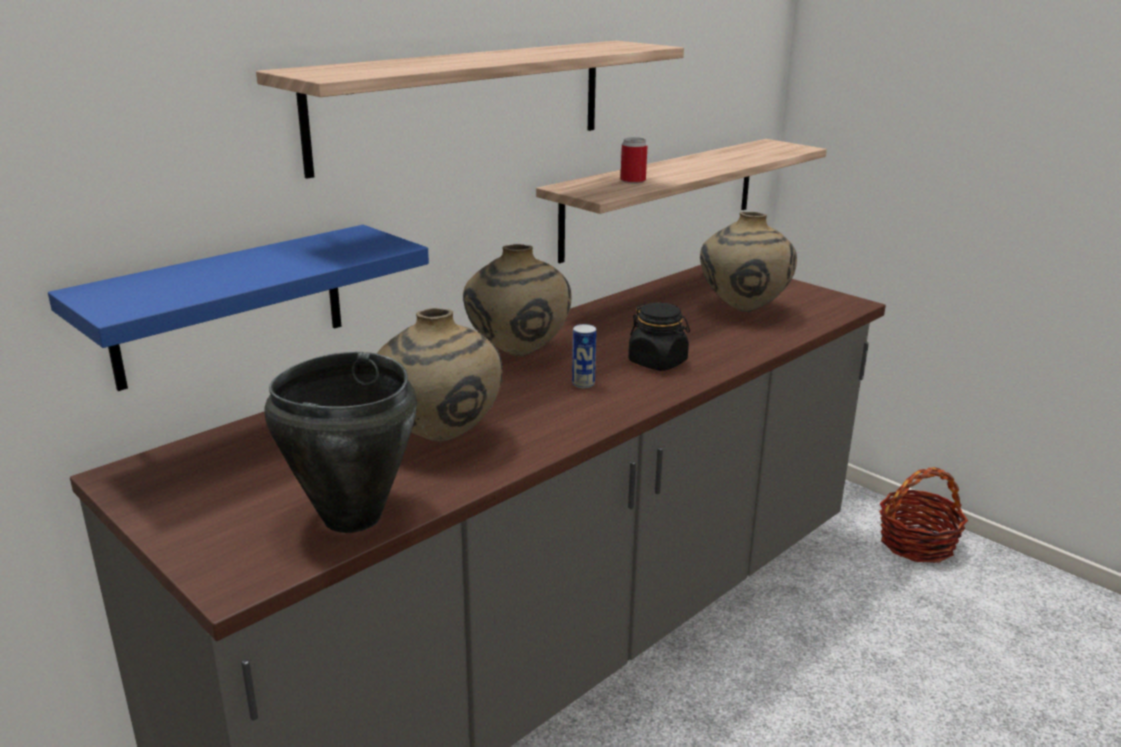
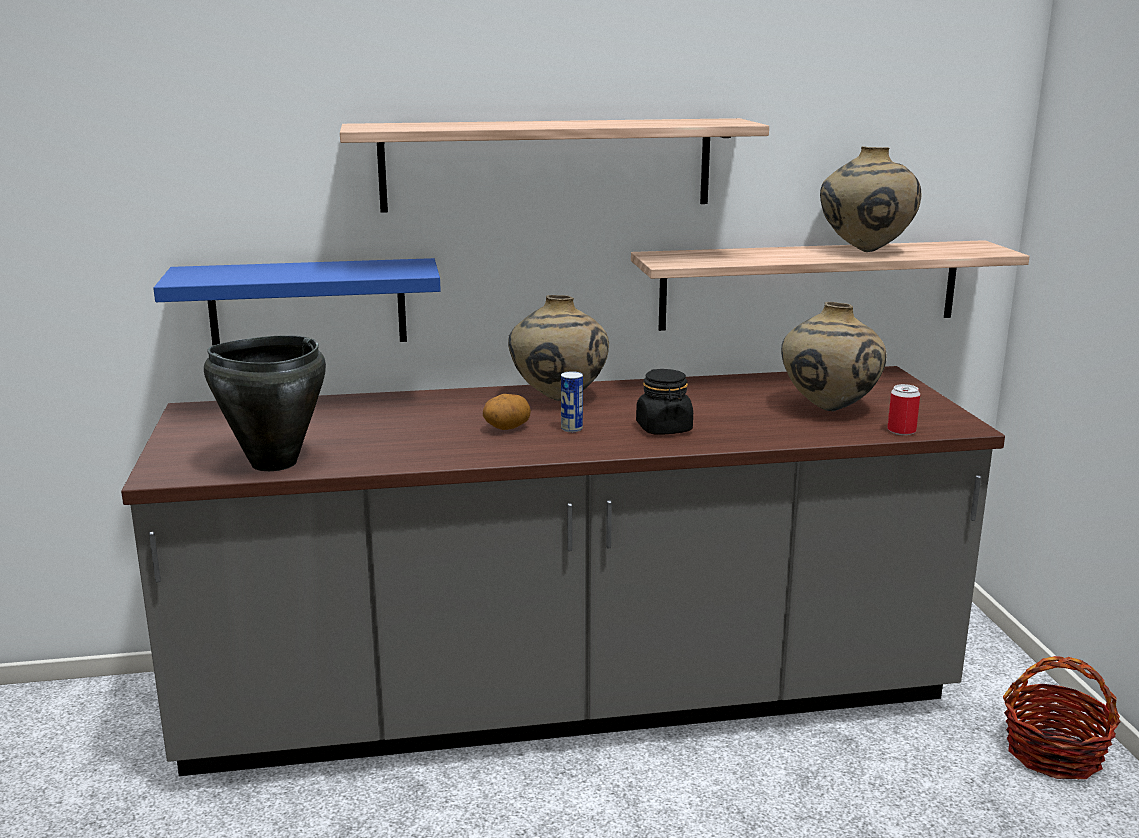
camera: 35 degrees right, 5 degrees down
(439, 439) = (403, 436): beige vase -> beige vase (864, 251)
(525, 400) = (506, 428): none -> potato
(633, 181) = (728, 257): can -> can (901, 431)

